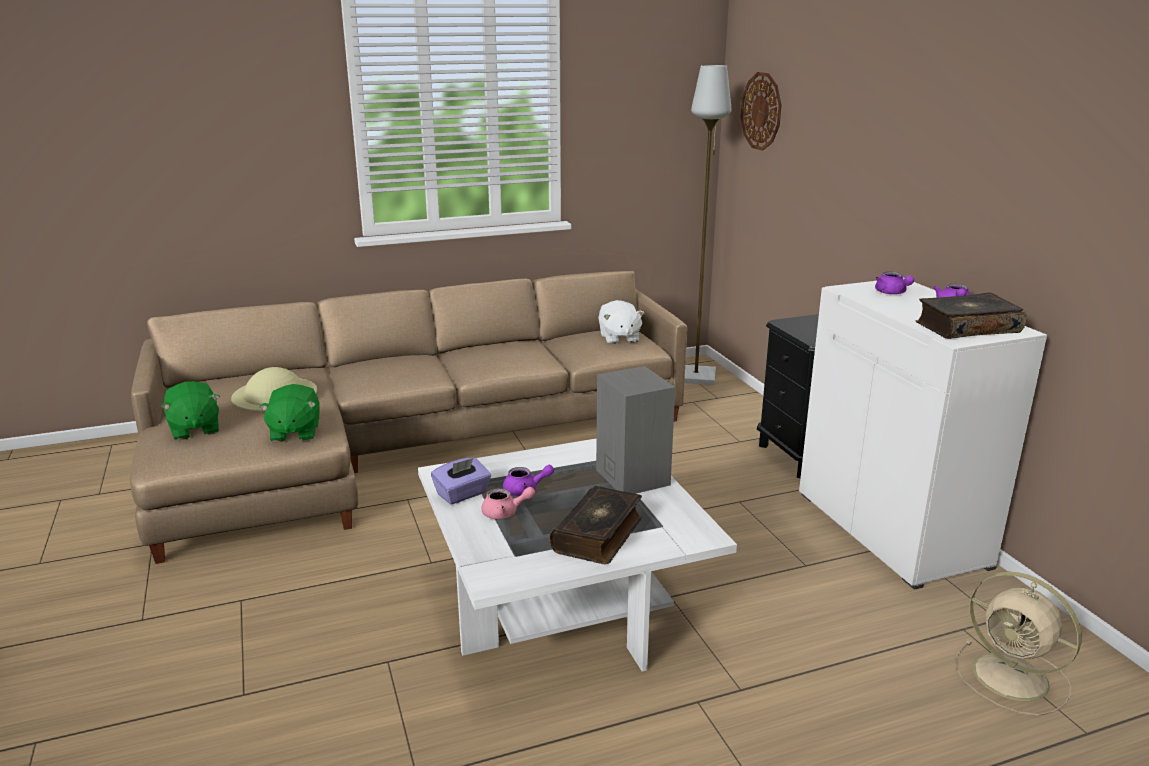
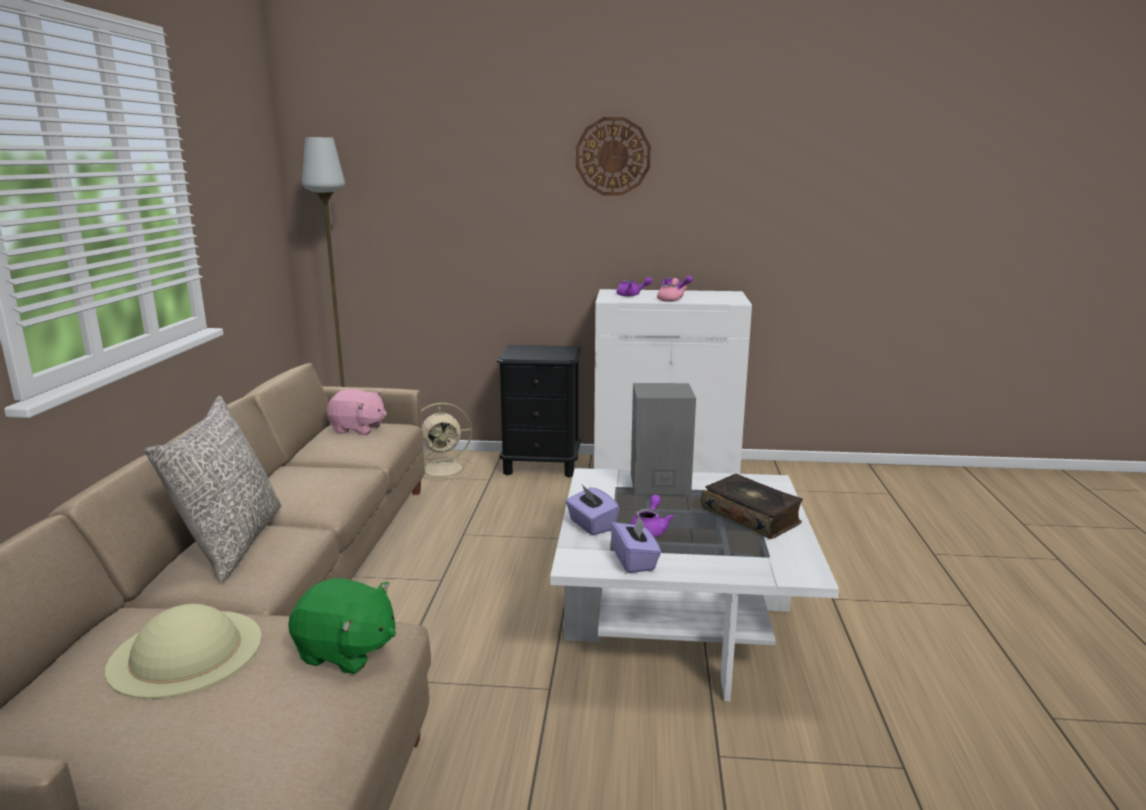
camera: 65 degrees left, 5 degrees down
(194, 429) = (217, 751): green plush toy -> none
(401, 364) = (231, 543): none -> grey pillow
(505, 513) = (688, 547): pink teapot -> pink teapot (670, 299)
(515, 464) = (591, 525): none -> purple tissue box
(619, 338) = (358, 429): white plush toy -> pink plush toy
(761, 111) = (363, 182): wall clock -> wall clock (613, 156)
(966, 328) = (717, 297): book -> none
(1013, 678) = (839, 493): beige fan -> beige fan (445, 469)

